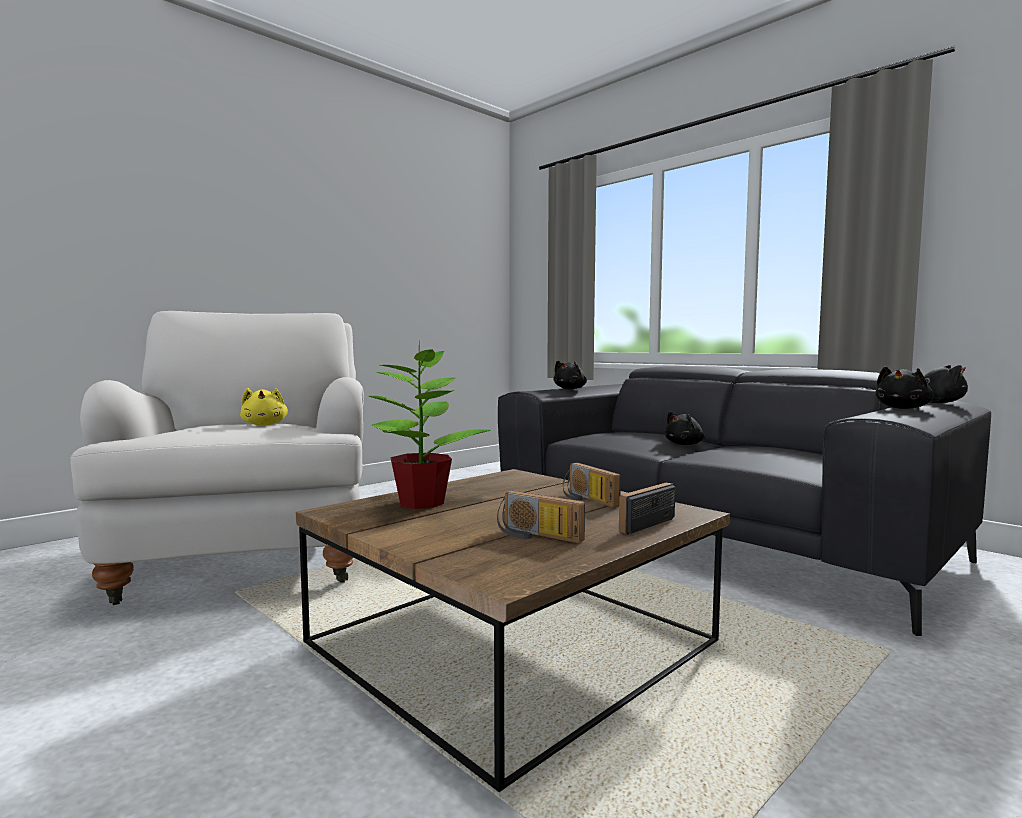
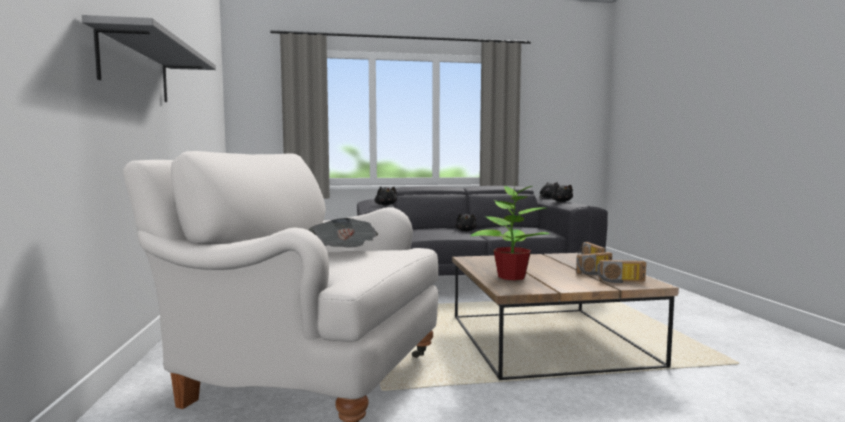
camera: 55 degrees left, 0 degrees up
(264, 425) = (345, 253): yellow plush toy -> newspaper
(269, 241) = (135, 68): none -> grey shelf
(586, 499) = (541, 259): radio -> radio (621, 281)

